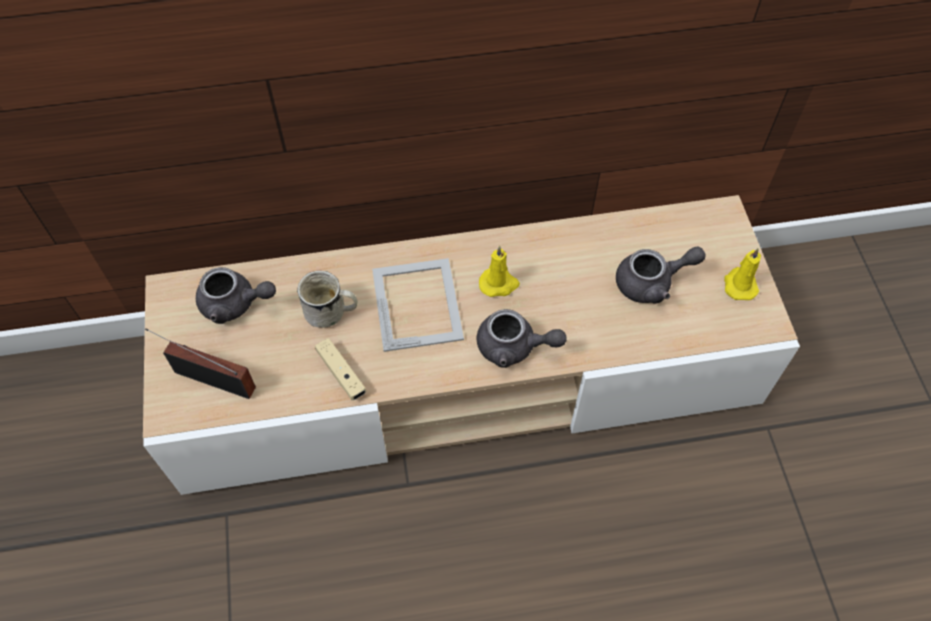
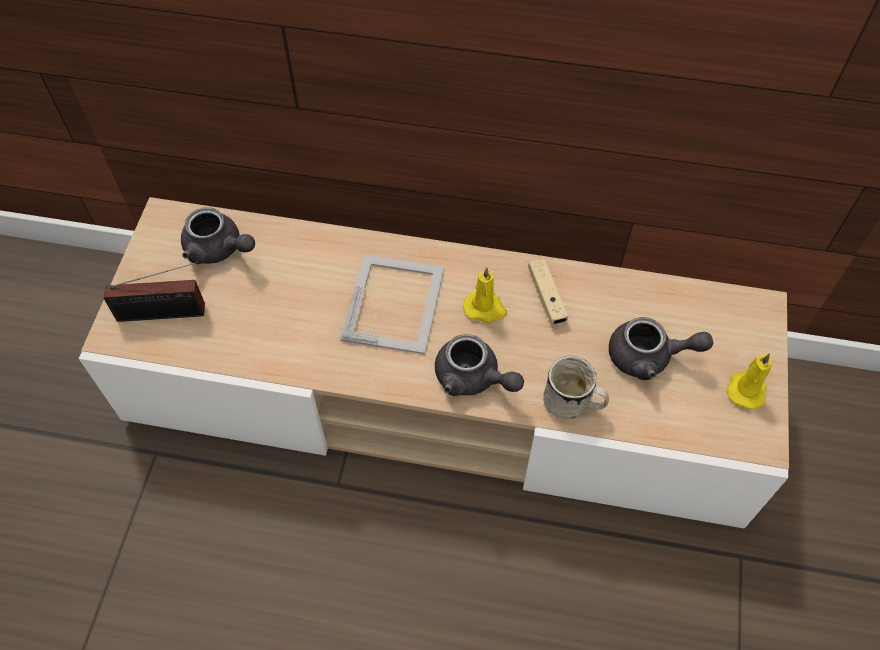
camera: 20 degrees right, 0 degrees up
(211, 377) = (166, 313): radio -> radio turned 135 degrees clockwise
(331, 313) = (306, 286): white mug -> white mug (573, 404)
(341, 373) = (290, 349): beige game controller -> beige game controller (546, 296)

